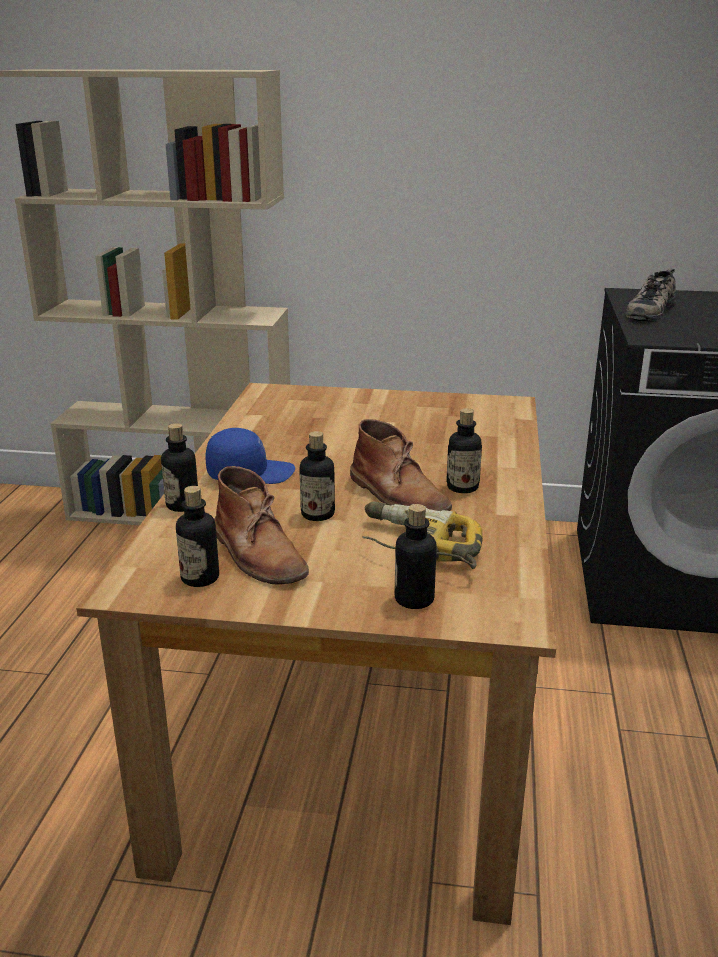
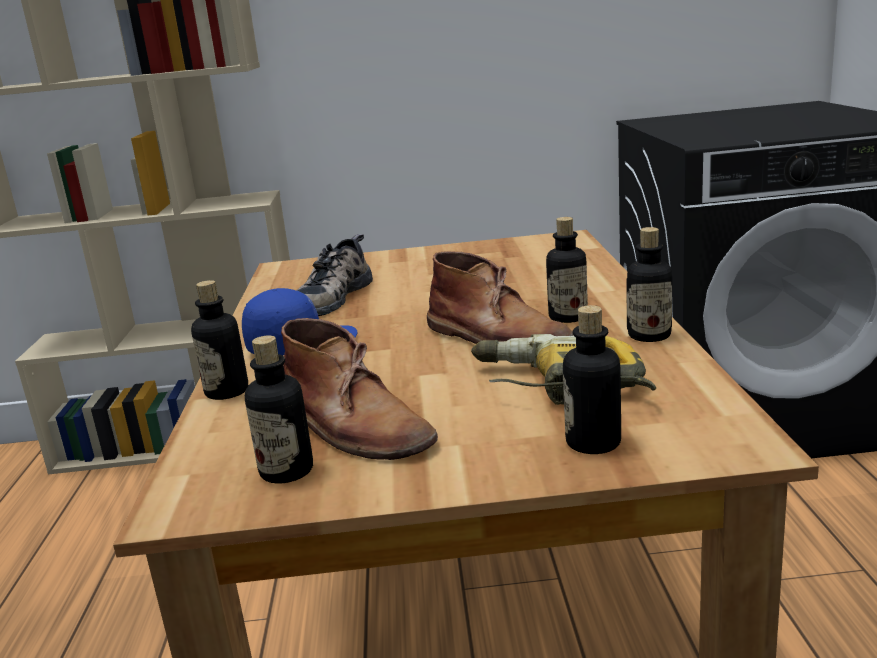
camera: 10 degrees left, 5 degrees down
(317, 514) = (409, 372): bottle -> bottle (649, 335)
(649, 310) = (679, 127): shoe -> shoe (331, 296)

